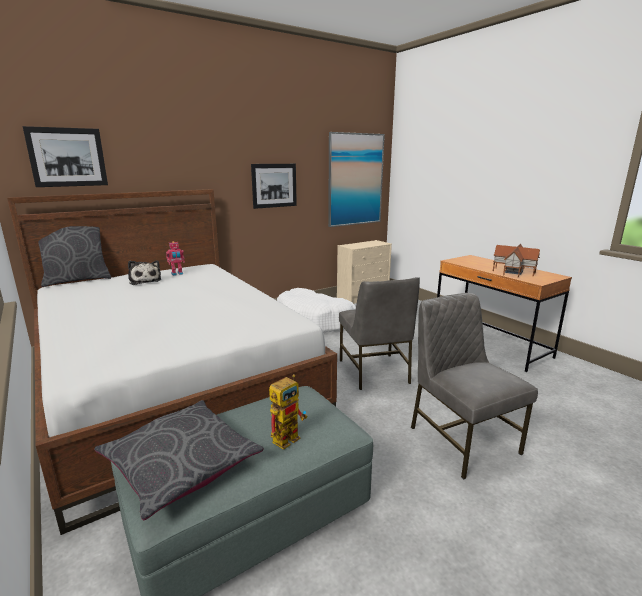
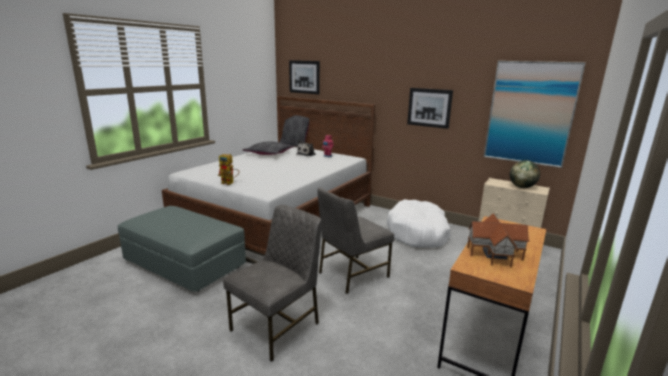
camera: 65 degrees right, 0 degrees up
(180, 464) = (158, 215): grey pillow -> grey pillow (269, 153)
(288, 436) = (181, 230): toy robot -> toy robot (230, 183)
(369, 244) = (521, 187): none -> globe

